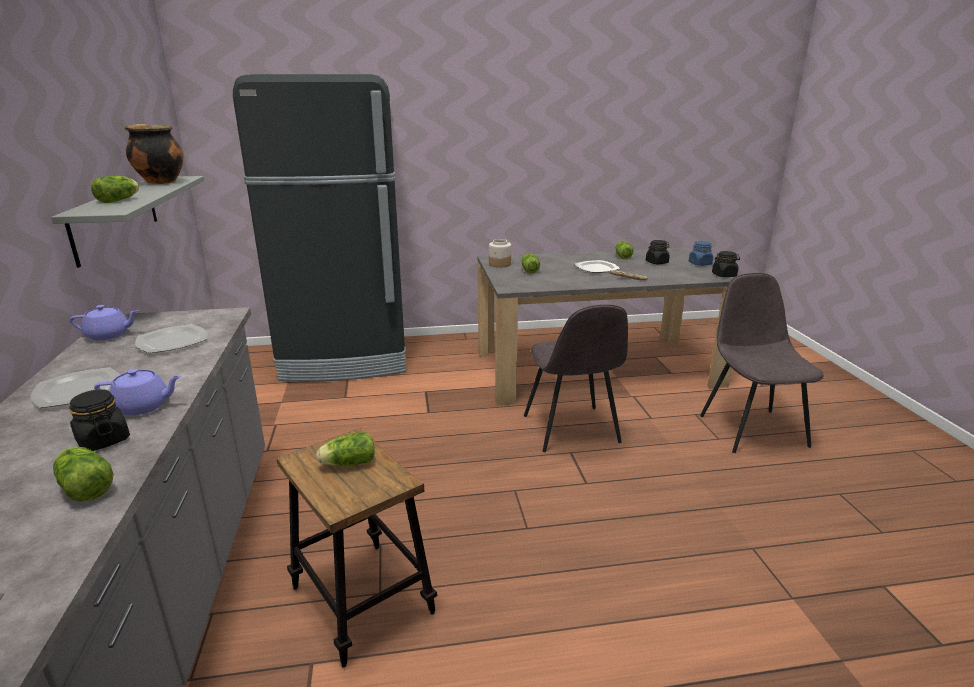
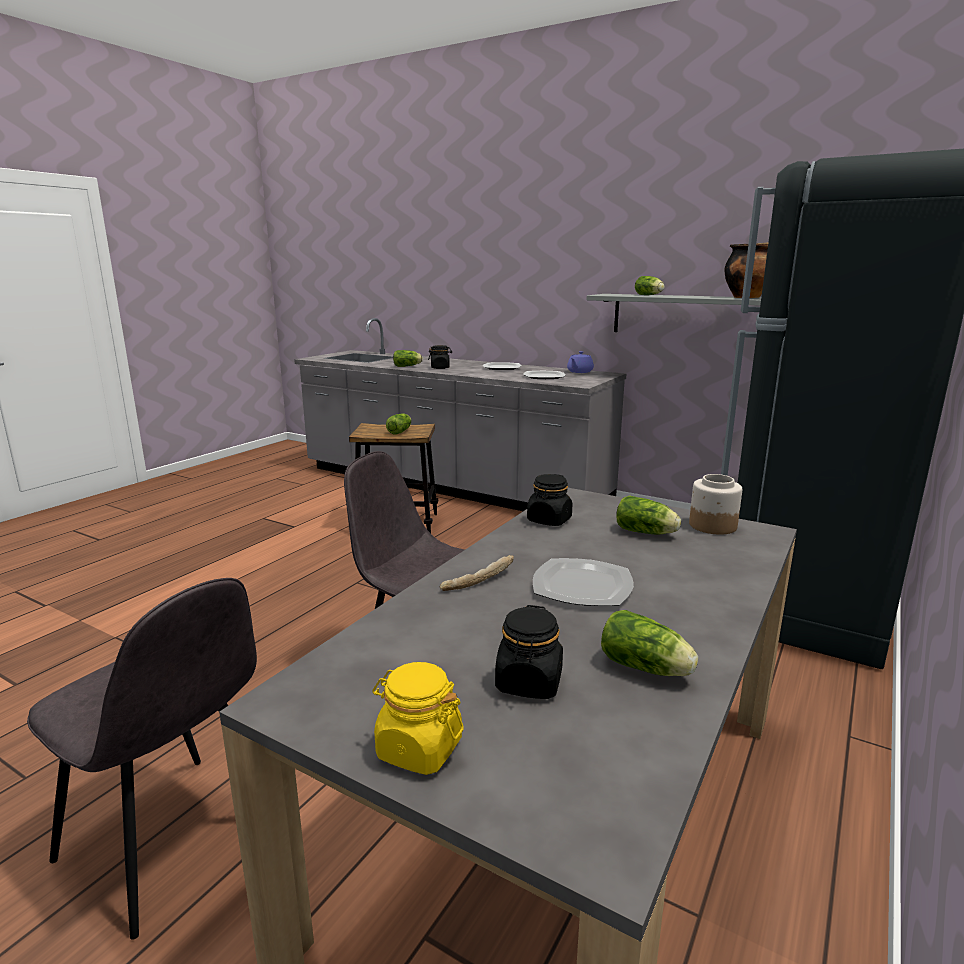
camera: 130 degrees right, 5 degrees down
(143, 406) = (461, 371): purple teapot -> none
(700, 264) = (418, 749): blue jar -> yellow jar
(724, 275) = (298, 706): black jar -> black jar (549, 520)

